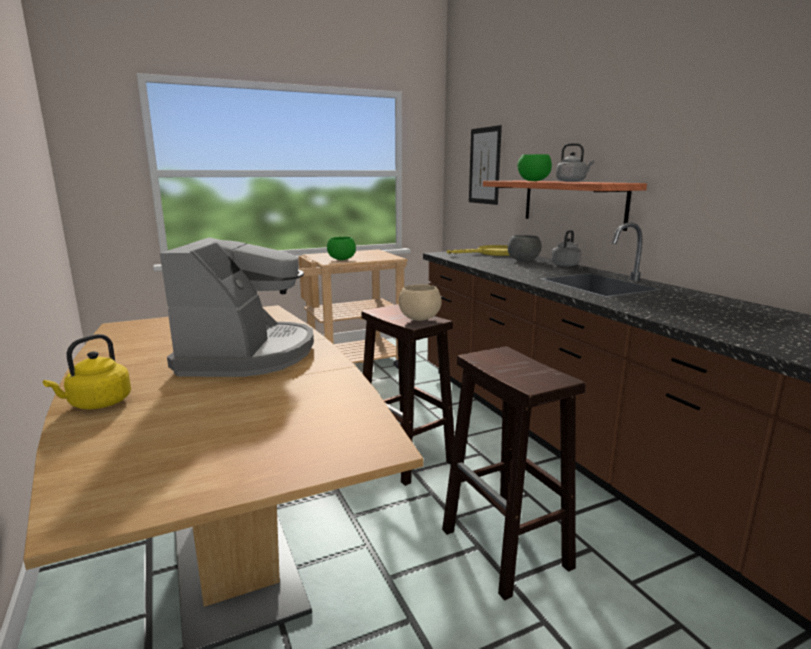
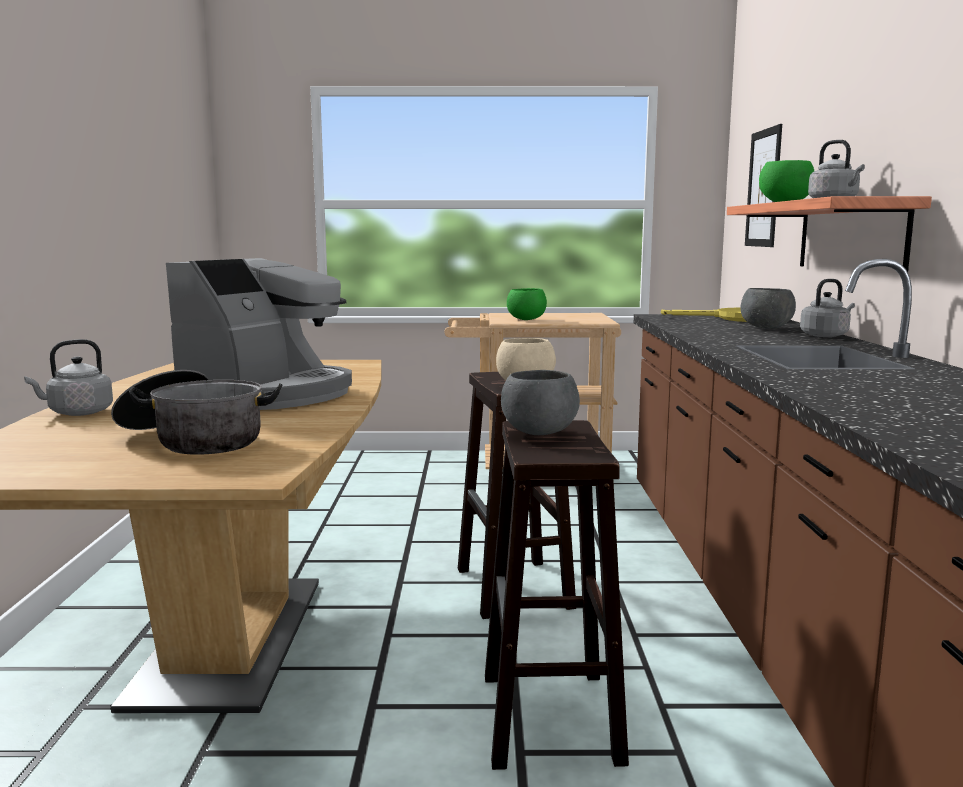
camera: 25 degrees right, 5 degrees down
(97, 404) = (77, 413): yellow kettle -> grey kettle
(265, 417) = (194, 440): none -> cooking pot
(499, 363) = (540, 433): none -> grey bowl

